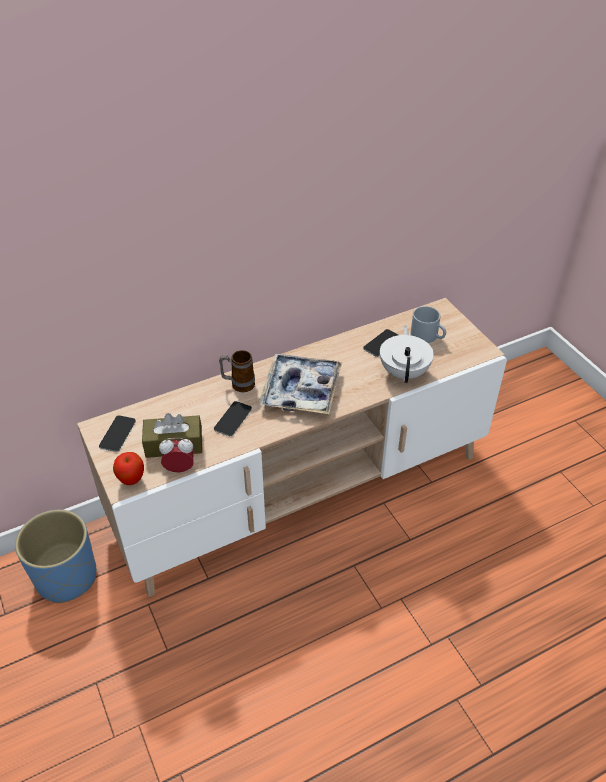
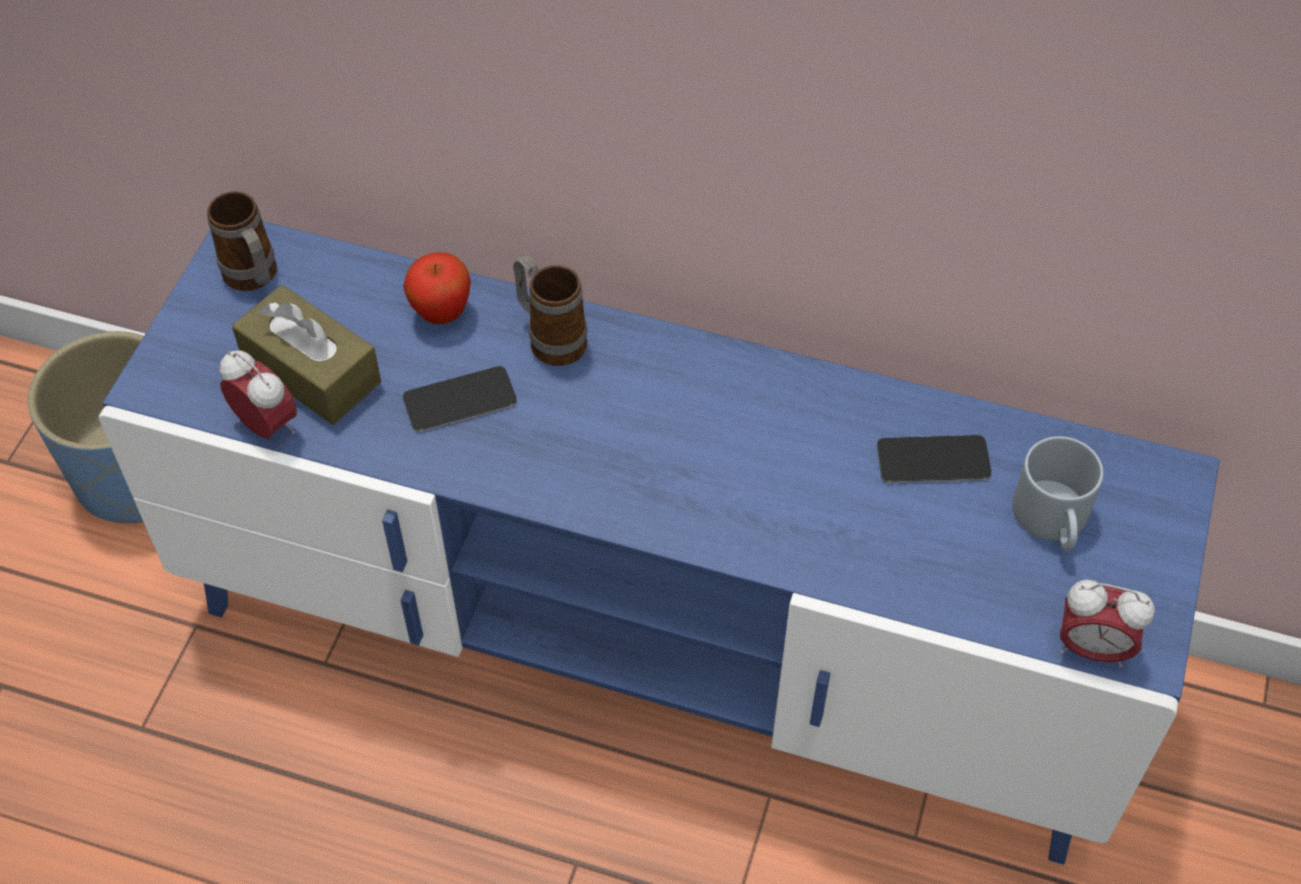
camera: 45 degrees right, 10 degrees up
(117, 433) = (254, 279): phone -> mug
(131, 480) = (177, 384): apple -> apple (442, 314)
(301, 390) = (646, 438): tray -> none
(302, 490) = (651, 640): beige tv stand -> blue tv stand
(404, 372) = (896, 561): white teapot -> none
(473, 358) = (1092, 648): none -> alarm clock

